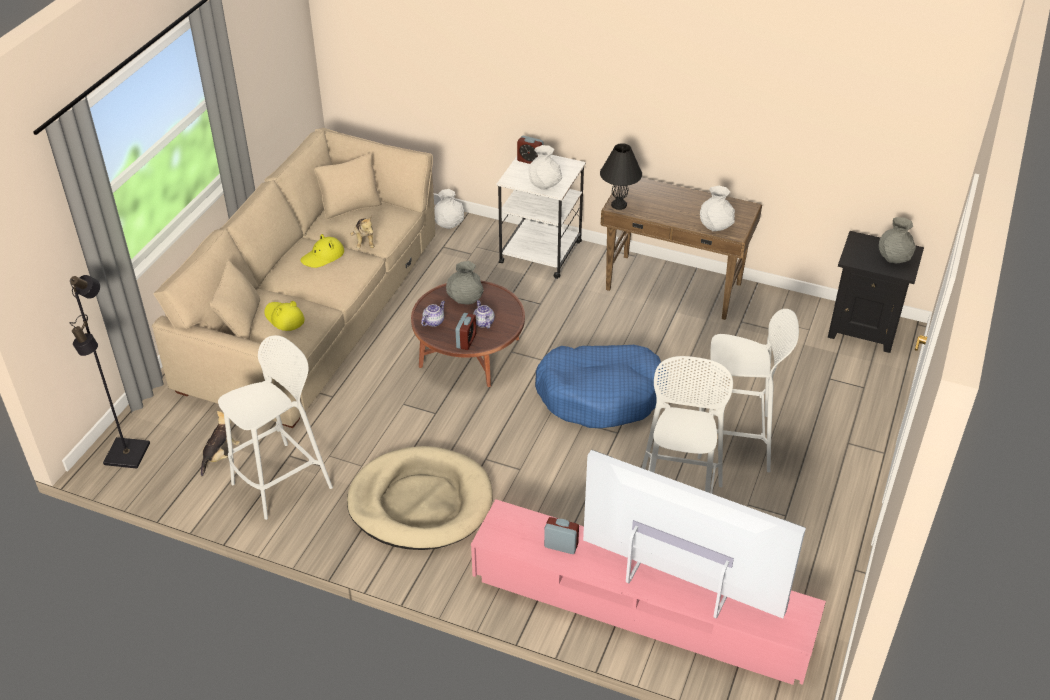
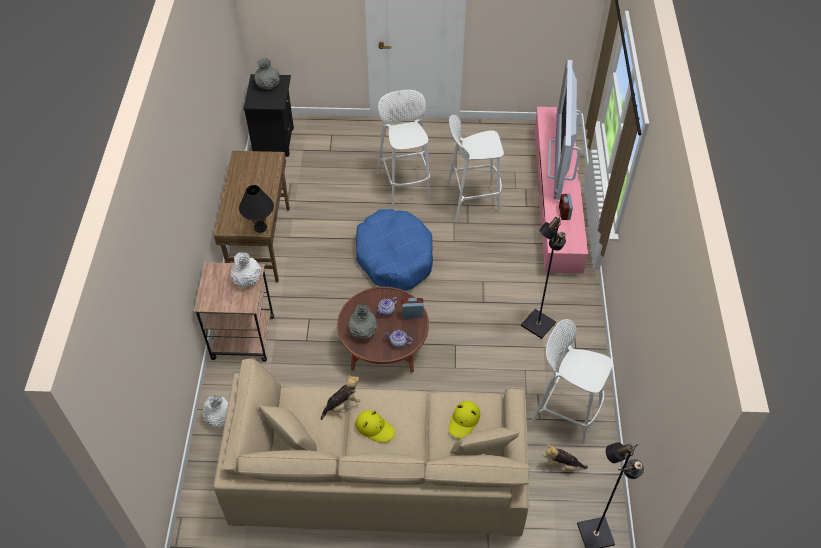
camera: 110 degrees left, 10 degrees up
(420, 502) = (538, 324): beige dog bed -> black floor lamp
(530, 160) = (213, 299): alarm clock -> none
(541, 253) = (243, 336): white cart -> brown cart
(716, 226) = (269, 169): white vase -> none

